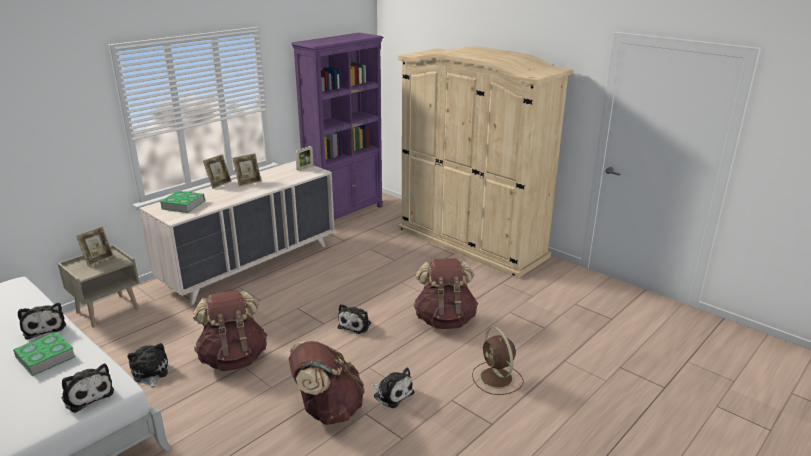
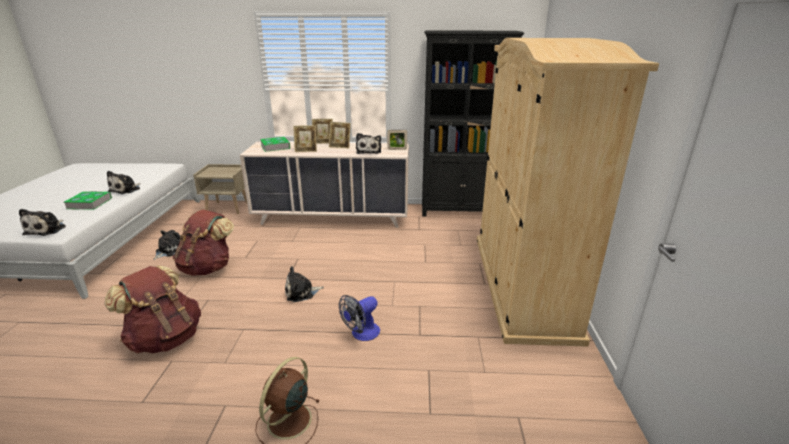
camera: 50 degrees right, 0 degrees up
(98, 259) = (226, 170): picture frame -> picture frame (306, 151)
(345, 213) = (460, 211): purple bookcase -> black bookcase
(392, 393) = (211, 361): plush toy -> plush toy (369, 151)
(445, 320) = (361, 334): brown backpack -> fan

